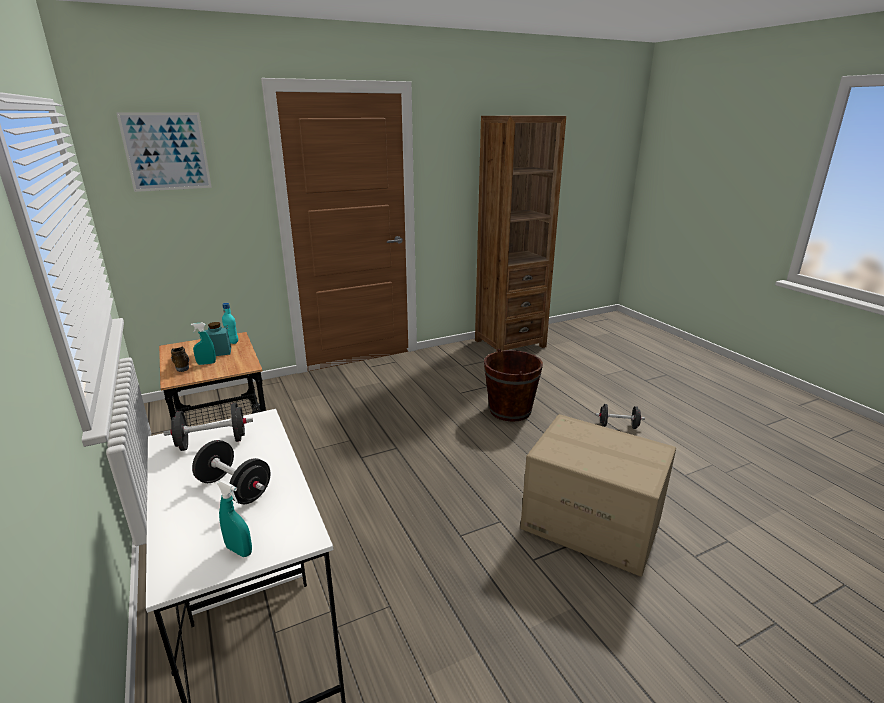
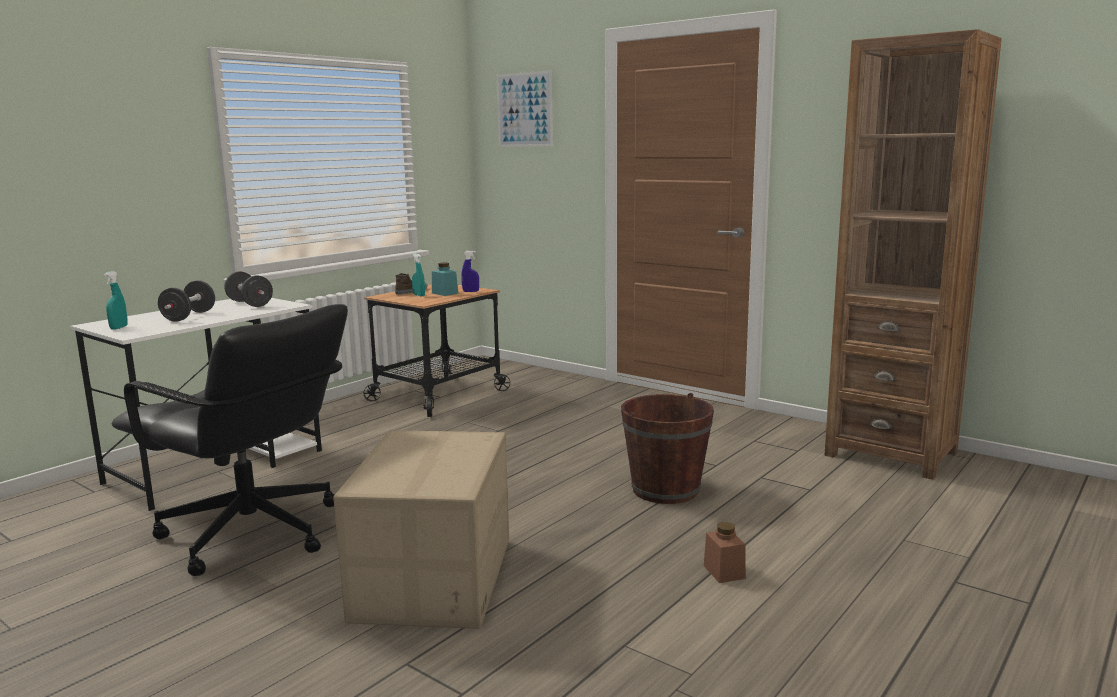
camera: 65 degrees right, 10 degrees down
(232, 342) = (470, 291): turquoise bottle -> blue spray bottle
(464, 616) = (251, 534): none -> black office chair
(618, 426) = (724, 572): black dumbbell -> brown jar

